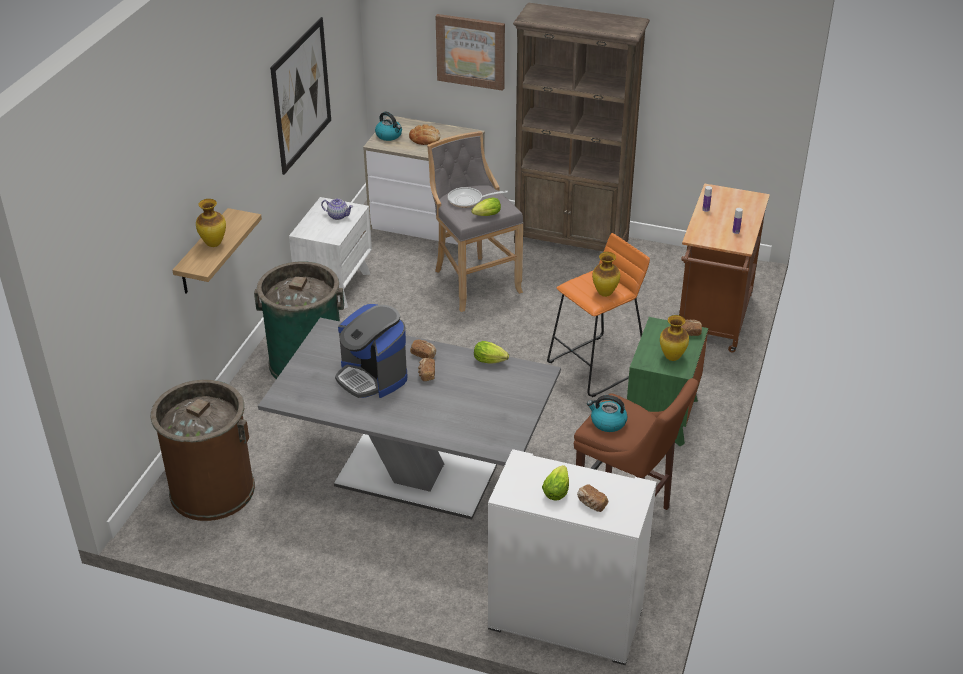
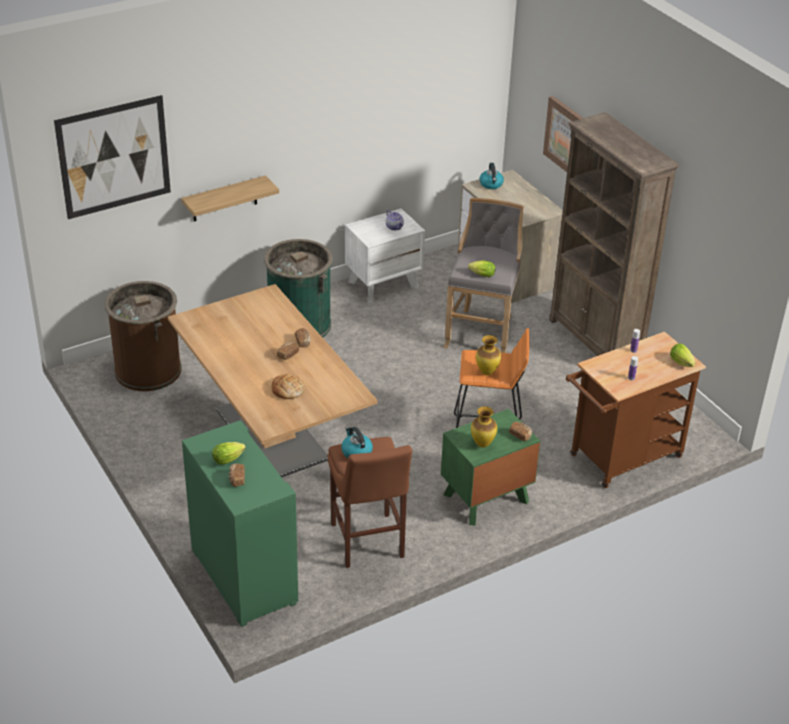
camera: 40 degrees right, 0 degrees up
(214, 244) = (225, 194): vase -> none
(301, 95) = (395, 117): picture -> picture (114, 157)
(372, 376) = (253, 337): coffee machine -> none
(416, 476) = (271, 434): grey dining table -> brown dining table
(425, 138) = (514, 198): bread -> bread (288, 389)
(468, 200) = (484, 258): frying pan -> none
(491, 361) = (338, 370): lettuce -> lettuce (682, 364)
(564, 619) = (242, 576): white cabinet -> green cabinet

